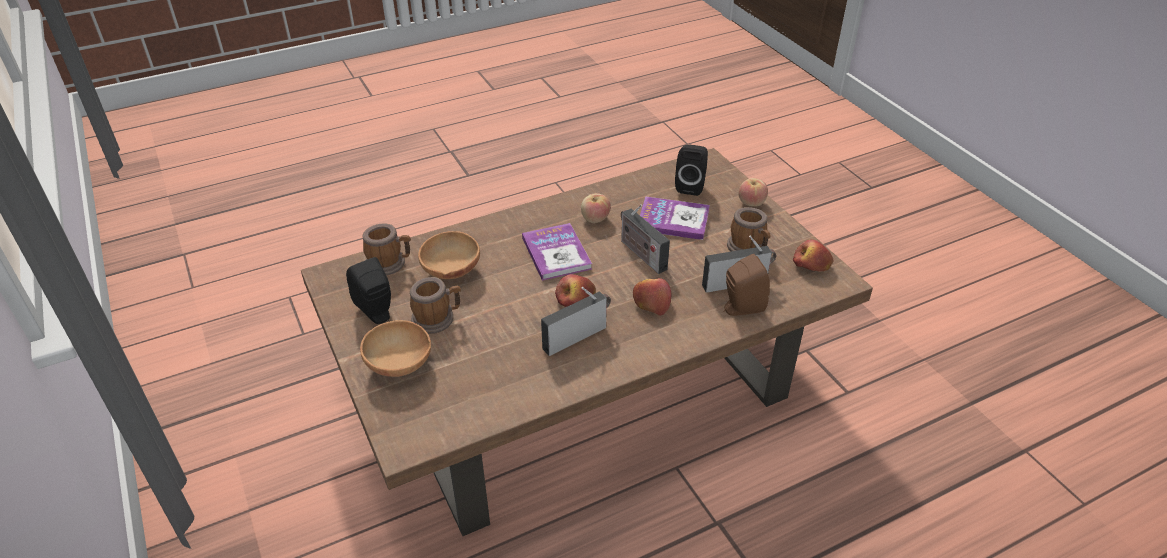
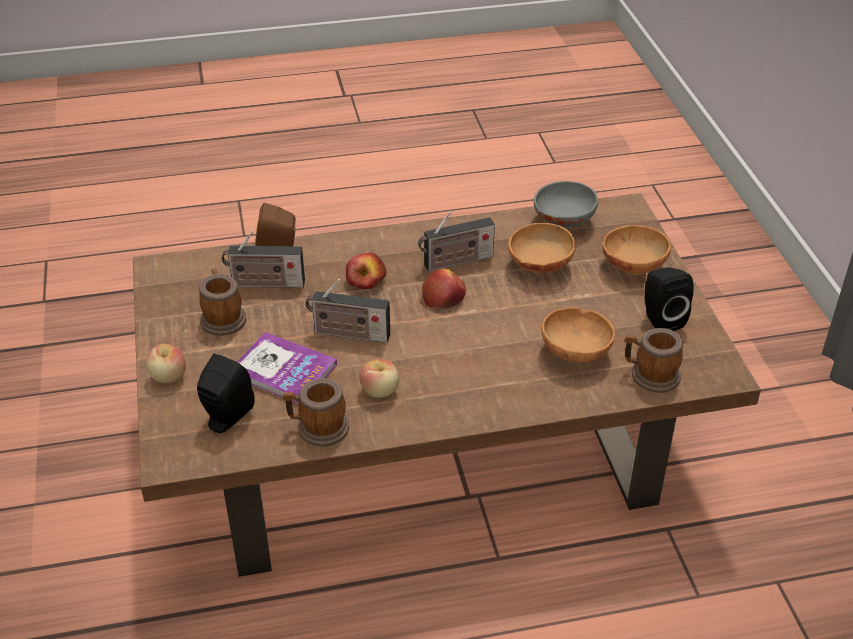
camera: 165 degrees left, 0 degrees up
(437, 319) = (594, 302): mug -> mug (317, 428)
(477, 410) = (562, 221): none -> grey bowl
(495, 348) = (538, 265): none -> brown bowl
(556, 253) = (446, 352): book -> none
(641, 254) = (348, 334): radio -> radio turned 120 degrees clockwise
(811, 265) = (172, 287): apple -> none

